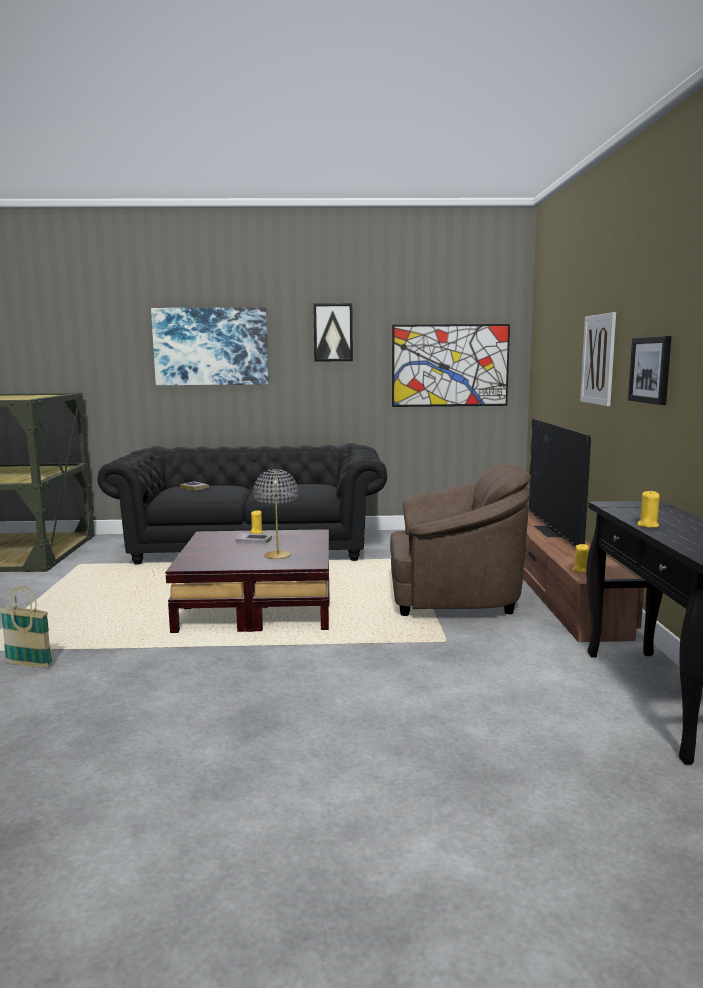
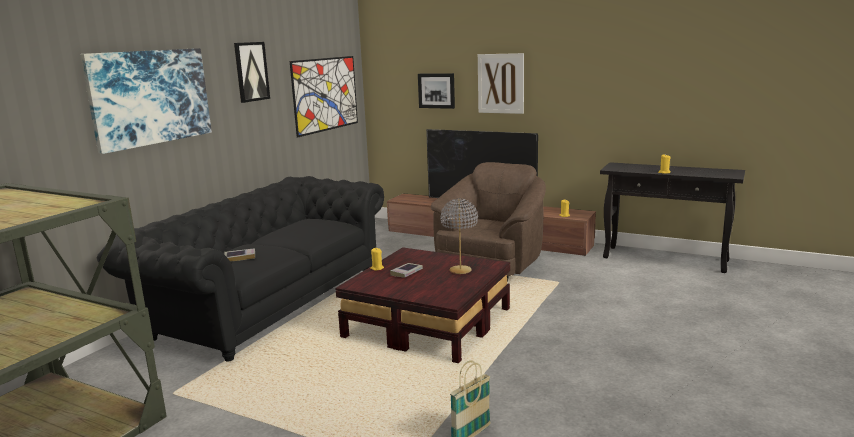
camera: 60 degrees left, 5 degrees up
(651, 370) = (577, 89): picture -> picture (436, 90)

